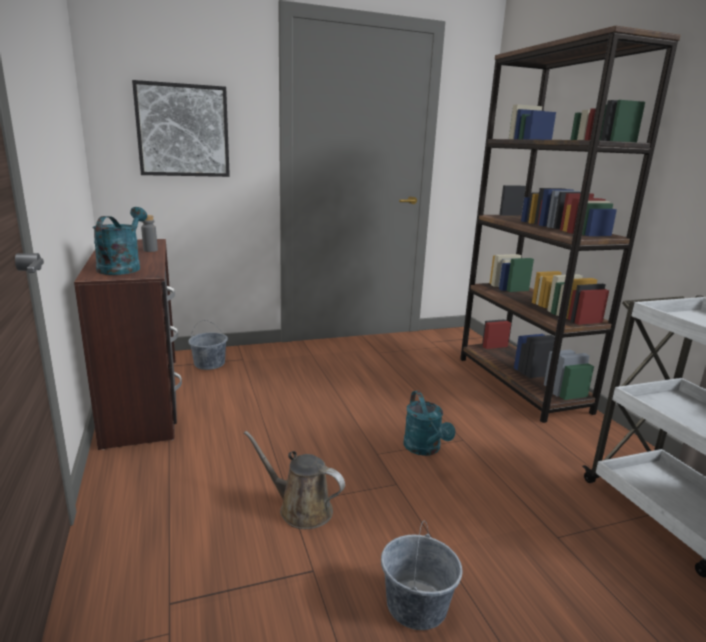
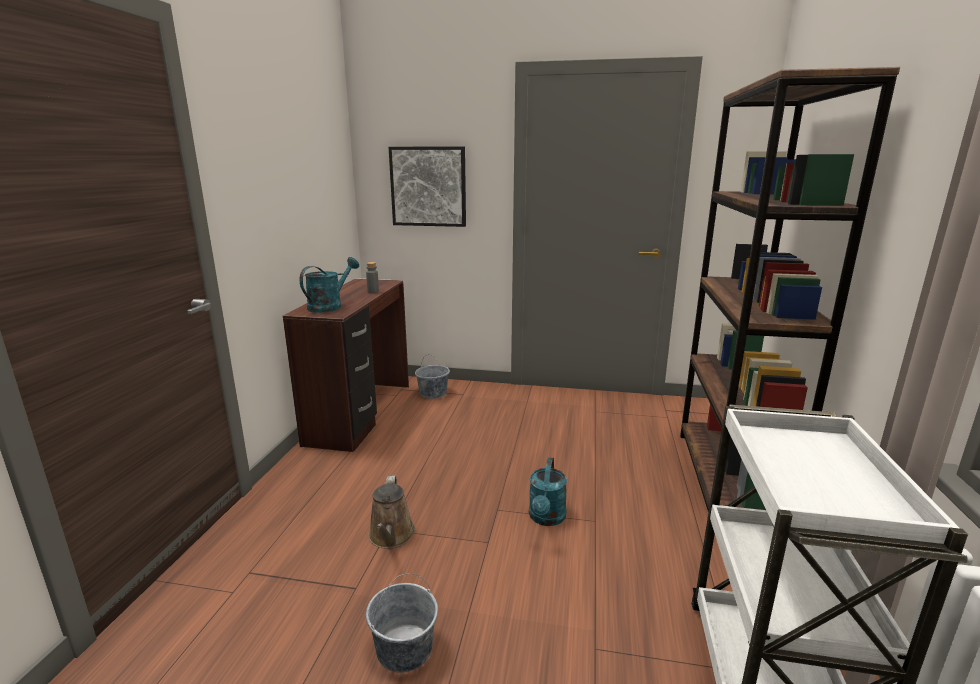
camera: 30 degrees right, 0 degrees up
(300, 509) = (391, 536): brown watering can -> brown watering can turned 150 degrees counterclockwise

